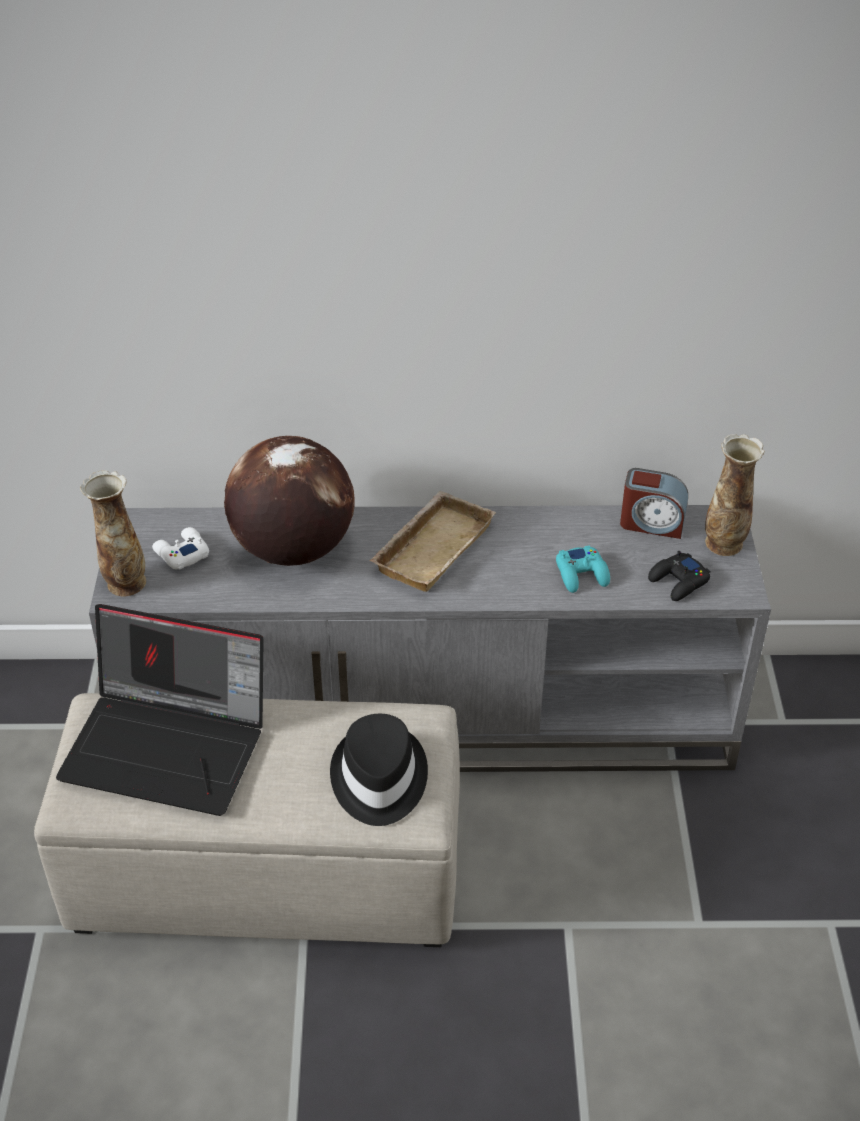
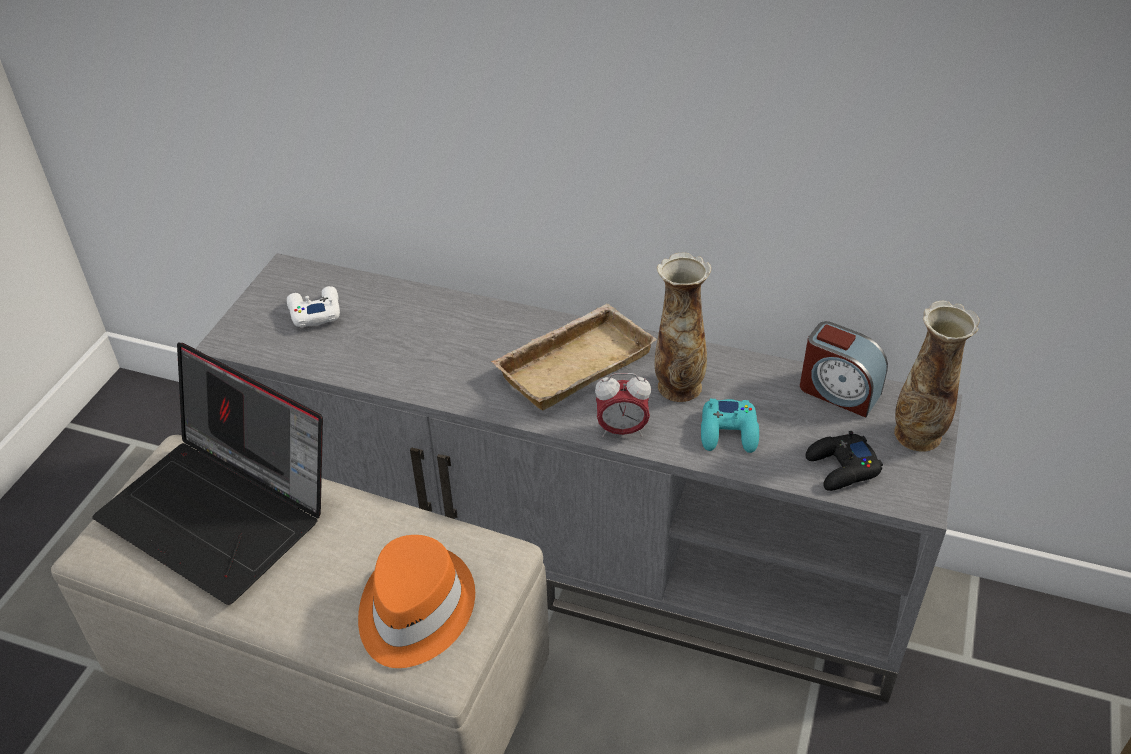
camera: 20 degrees right, 0 degrees up
(125, 583) = (243, 329): vase -> vase (677, 386)
(292, 549) = (427, 332): globe -> none
(378, 778) = (413, 610): black hat -> orange hat
(497, 592) = (622, 430): none -> alarm clock

